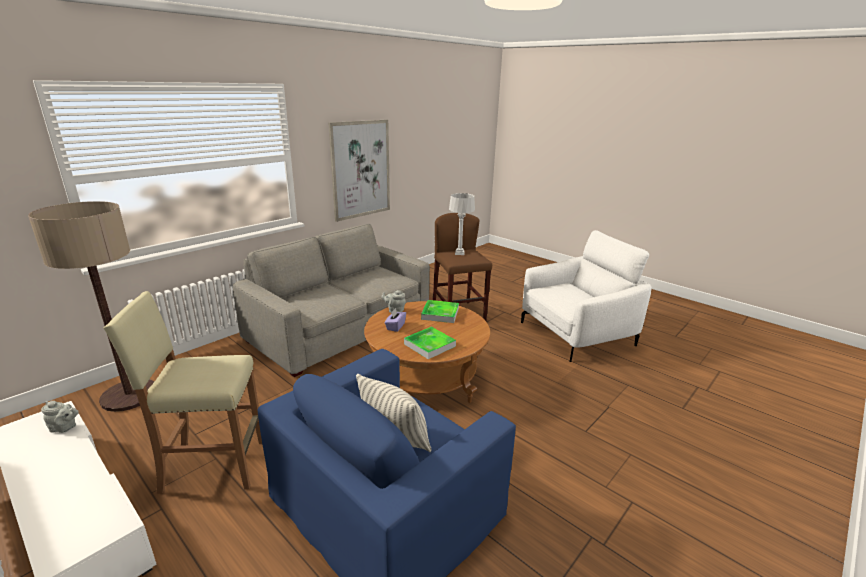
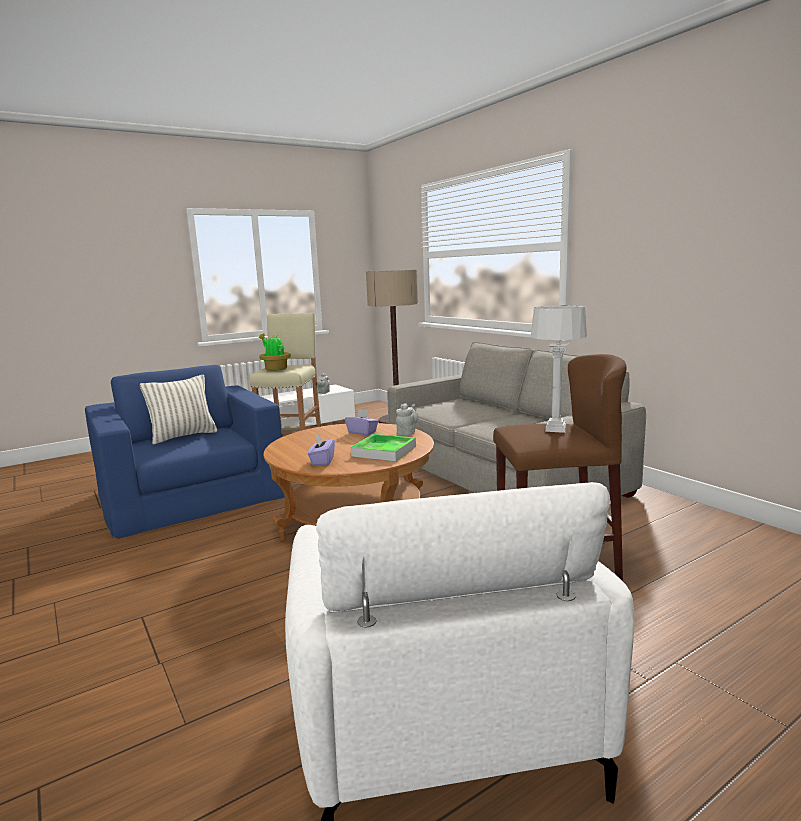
camera: 105 degrees right, 10 degrees down
(212, 376) = (275, 369): none -> potted plant
(360, 169) = (676, 273): picture -> none
(429, 345) = (305, 443): tray -> none
(467, 331) = (322, 461): none -> purple tissue box

